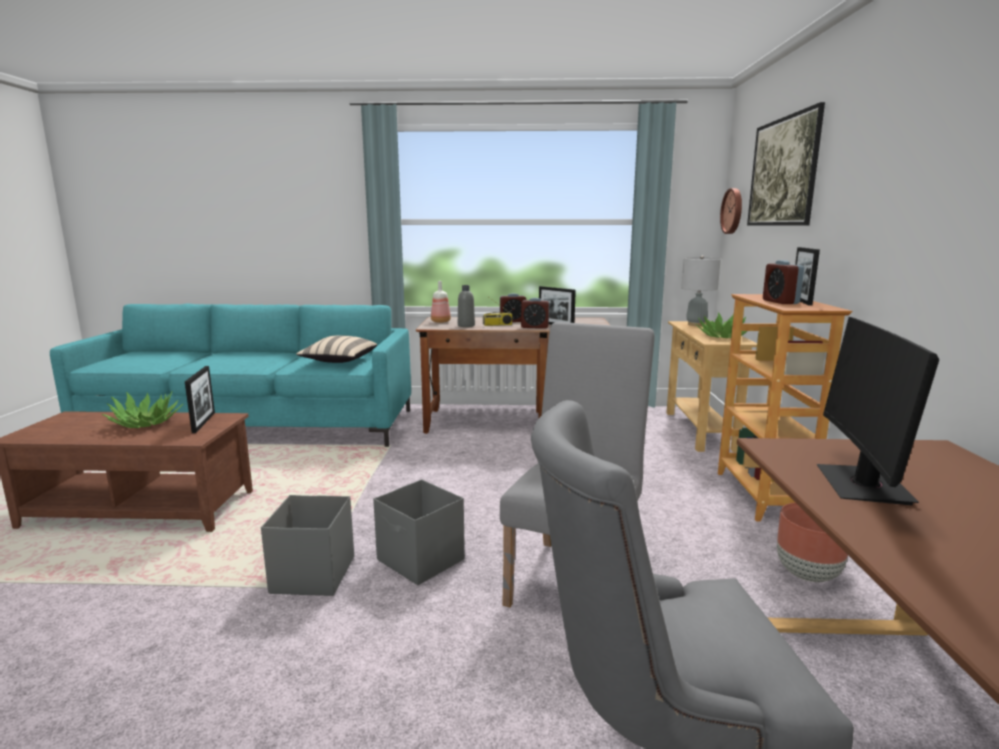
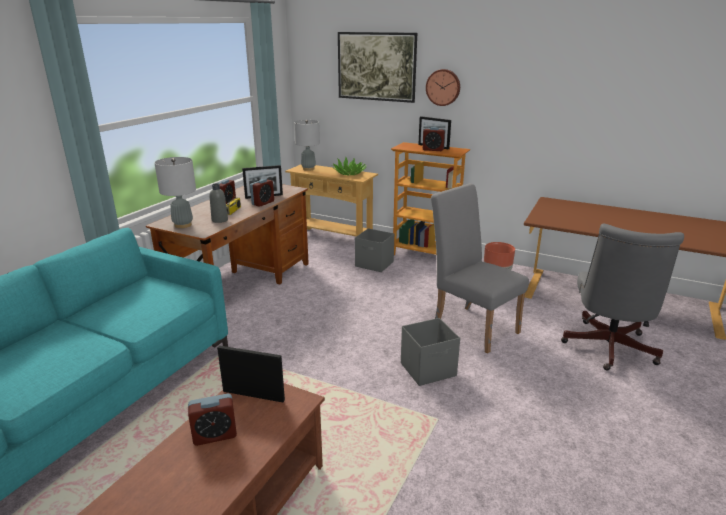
camera: 65 degrees left, 10 degrees up
(145, 423) = (215, 435): potted plant -> alarm clock
(312, 576) = (423, 416): grey storage box -> grey storage box (374, 264)
(339, 361) = (154, 300): beige pillow -> none
(440, 321) = (183, 225): bottle -> grey table lamp
(733, 211) = (310, 85): wall clock -> wall clock (443, 87)
(863, 485) = (580, 221): monitor -> none

